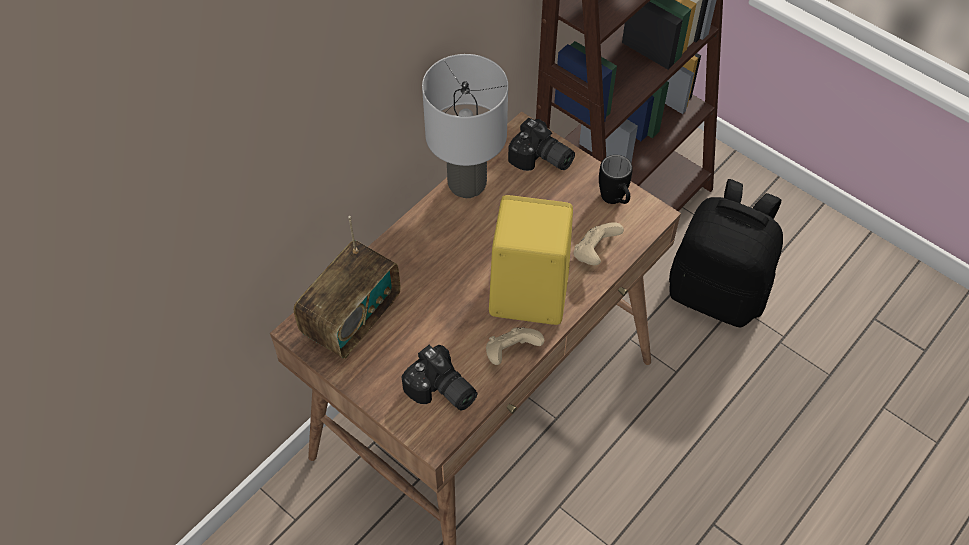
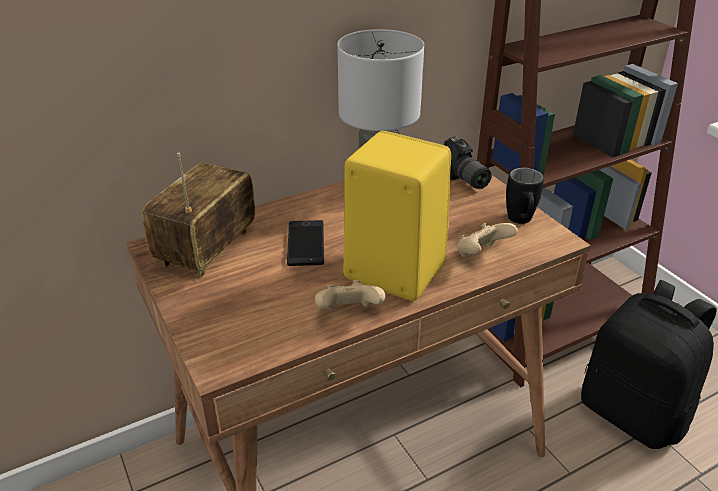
camera: 20 degrees right, 20 degrees down
(352, 319) = (207, 249): radio -> radio turned 150 degrees clockwise
(437, 285) = (305, 243): none -> phone
(441, 392) = (254, 327): camera -> none

